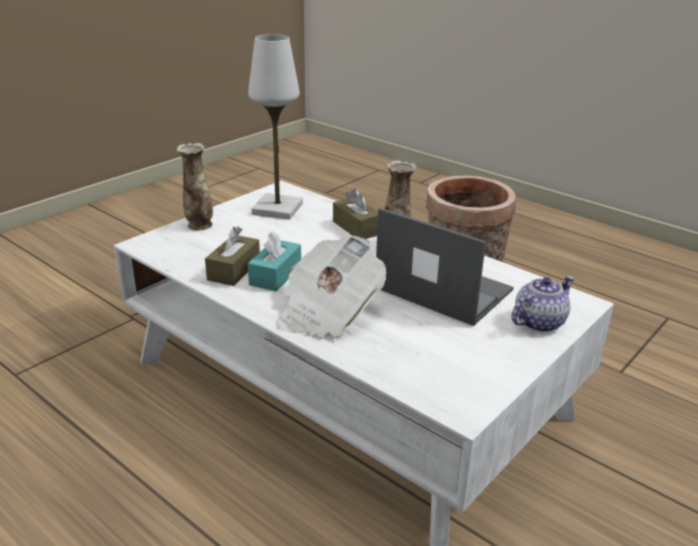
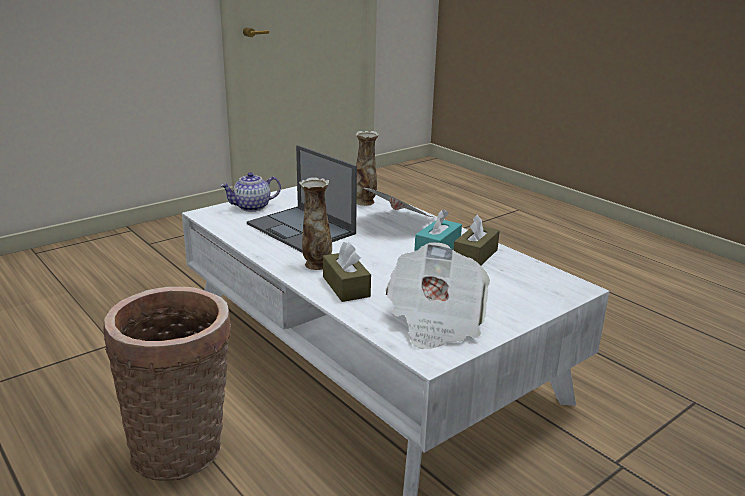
camera: 170 degrees left, 5 degrees down
(199, 225) = (527, 305): vase -> vase (364, 202)
(277, 209) = (435, 321): white table lamp -> newspaper

